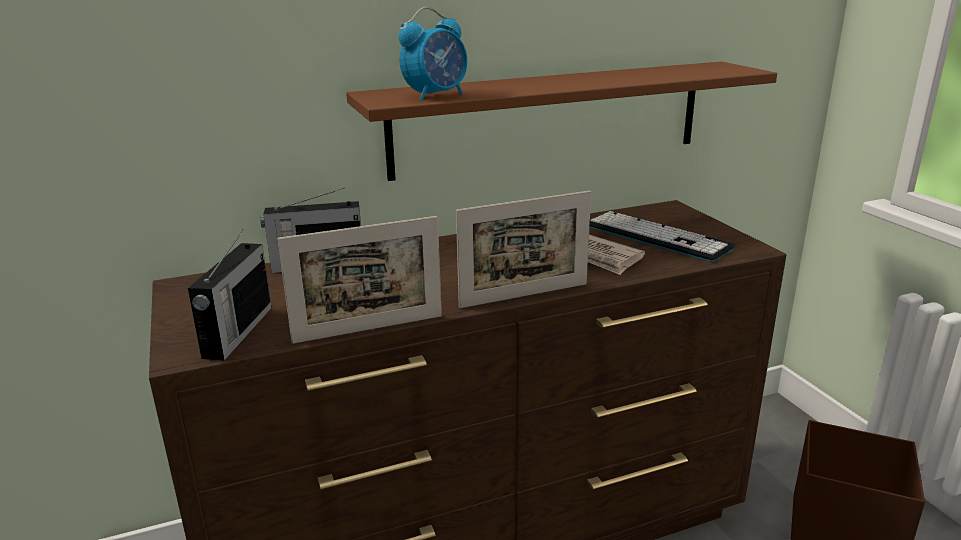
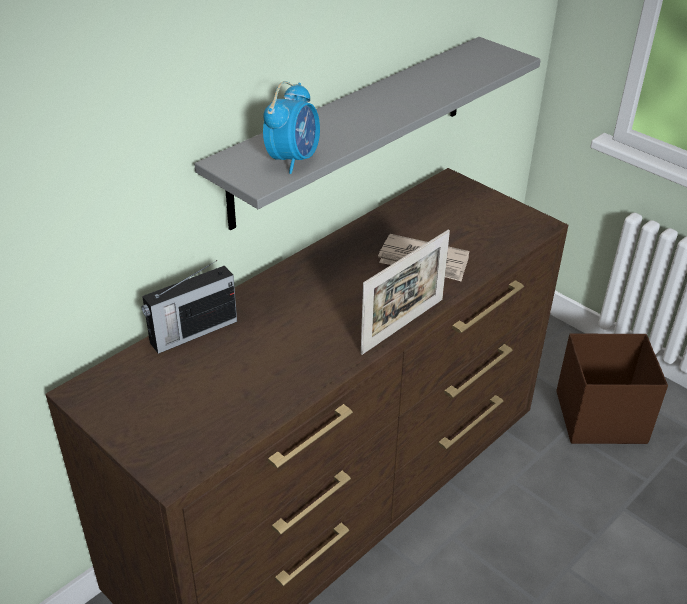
camera: 25 degrees left, 15 degrees up
(237, 333) = (196, 436): radio -> none
(369, 329) = (306, 399): picture frame -> none
(550, 118) = (353, 129): brown shelf -> grey shelf
(657, 237) = (461, 224): keyboard -> none

